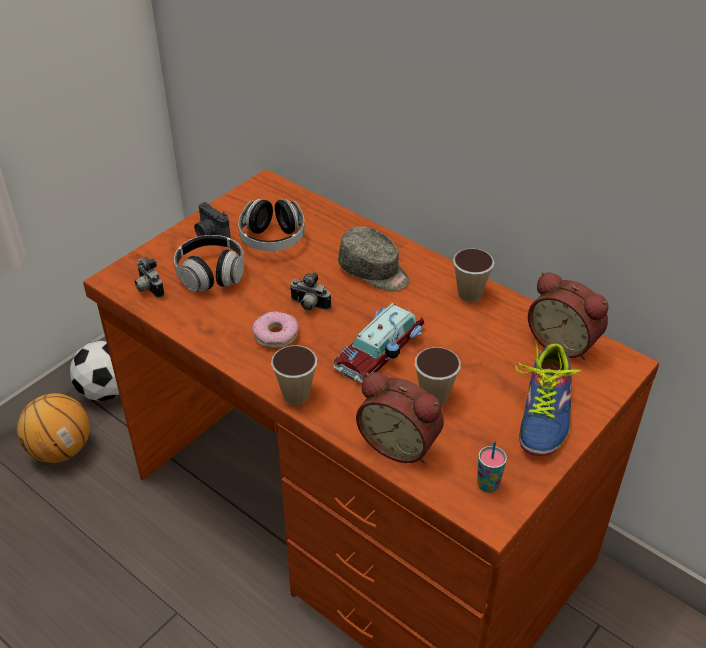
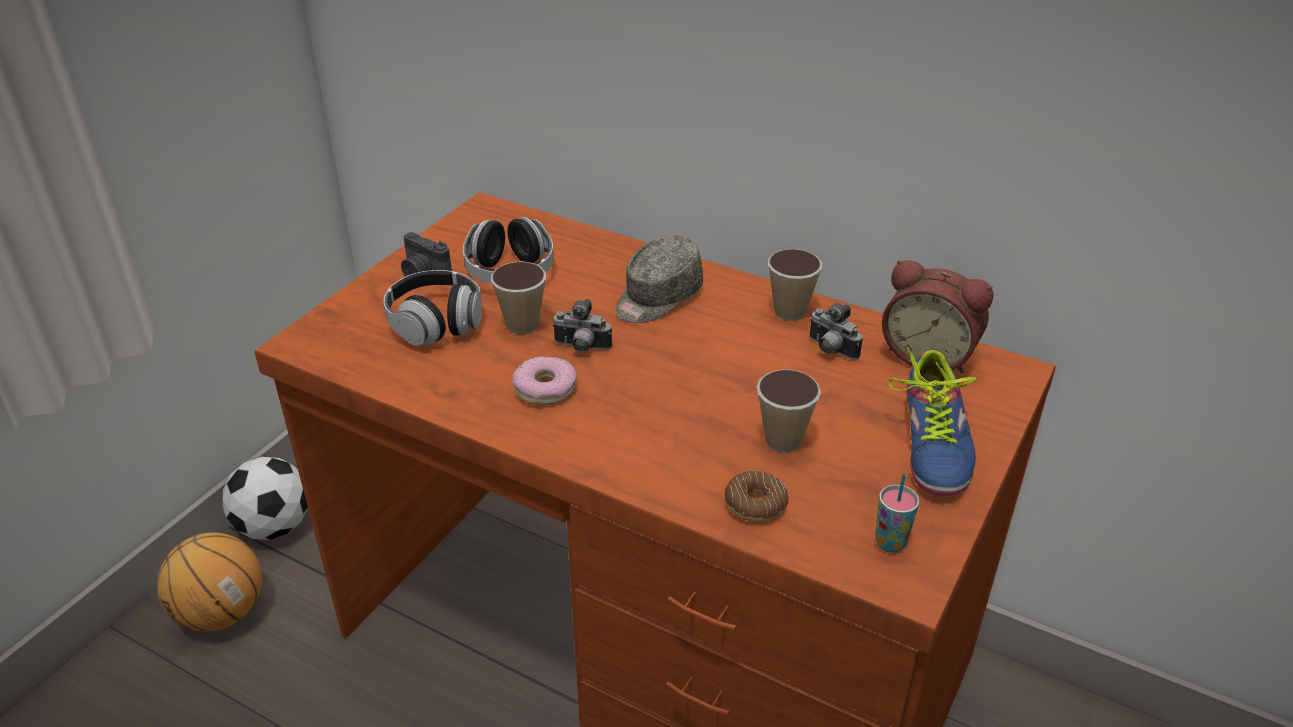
camera: 10 degrees left, 5 degrees down
(148, 289) = (351, 350): camera -> camera (830, 350)
(296, 395) = (593, 460): cup -> cup (522, 325)
(374, 272) = (657, 298): grey cap -> grey cap turned 105 degrees clockwise
(382, 349) = (695, 389): toy car -> none
(400, 443) = (755, 504): alarm clock -> donut

